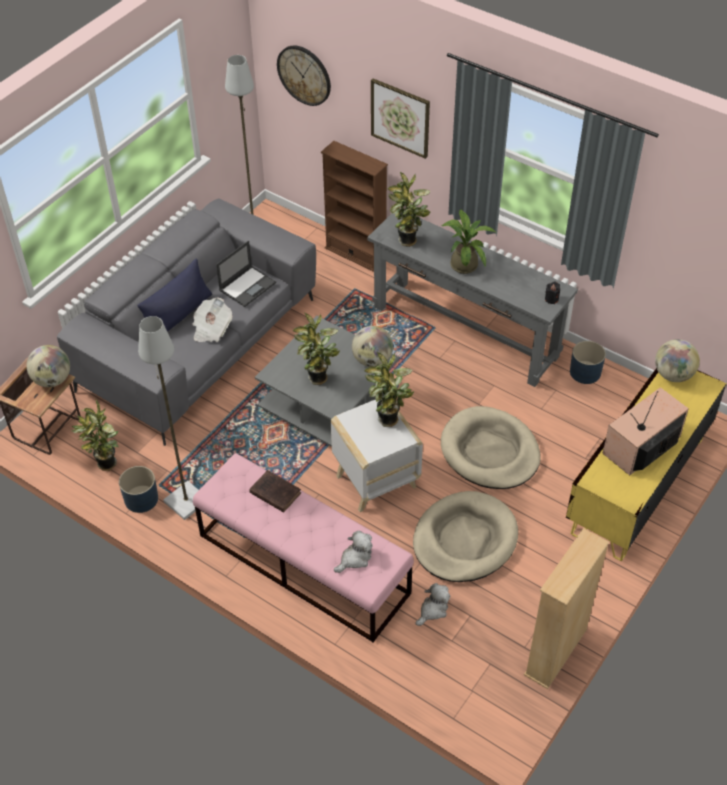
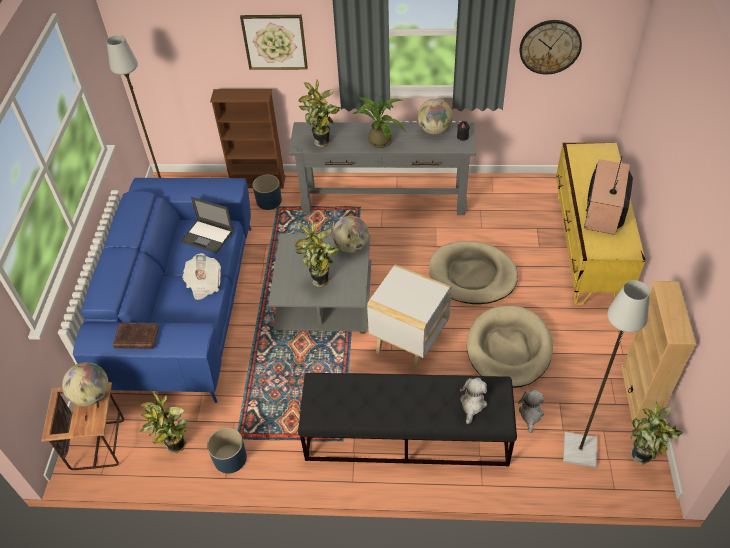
camera: 30 degrees left, 0 degrees up
(179, 315) = (166, 286): blue pillow -> none
(186, 502) = (271, 439): grey floor lamp -> grey floor lamp (580, 451)
(199, 345) = (183, 307): grey sofa -> blue sofa
(248, 286) = (208, 236): laptop -> laptop turned 105 degrees clockwise
(274, 492) = (365, 387): brown book -> brown book (135, 337)
(303, 564) = (406, 435): pink bench -> black bench
(304, 75) = (169, 40): wall clock -> wall clock (550, 46)
(388, 421) = (414, 283): potted plant -> potted plant (642, 457)
(585, 372) = (489, 189): blue planter -> blue planter (269, 201)
(673, 375) = (579, 153): globe -> globe (434, 130)

